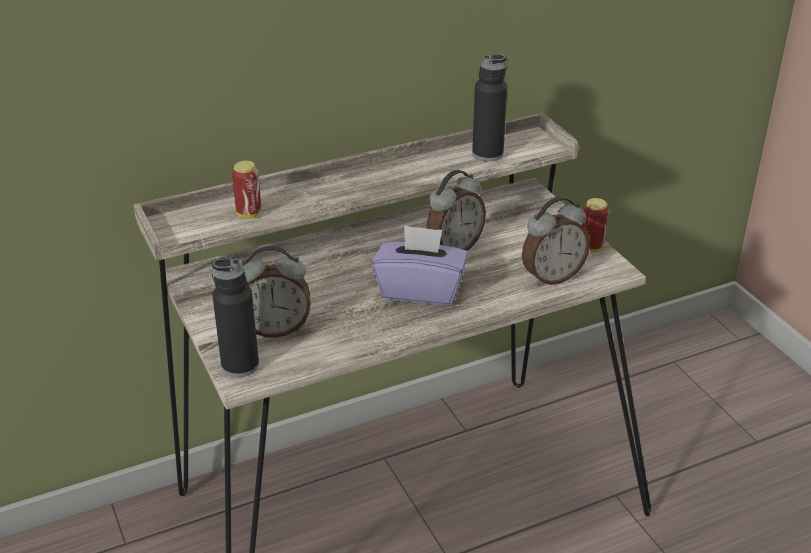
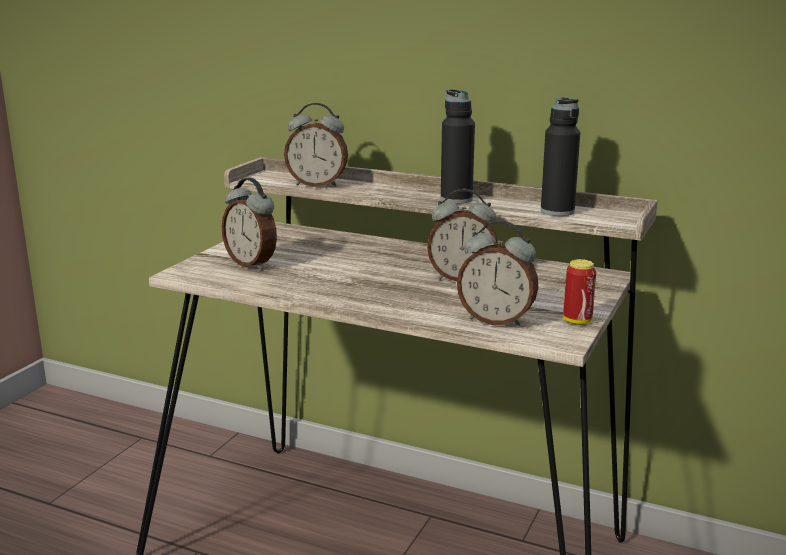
camera: 50 degrees right, 15 degrees down
(240, 365) = (194, 268): black bottle -> black bottle (456, 199)
(249, 213) = (317, 185): can -> alarm clock
(420, 290) = (382, 285): purple tissue box -> none

